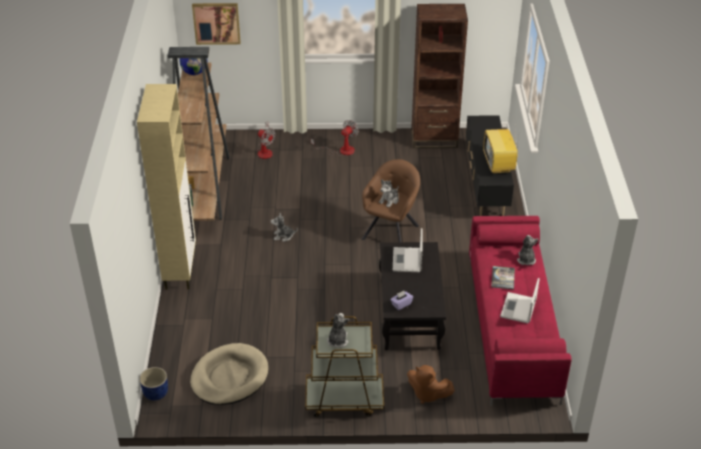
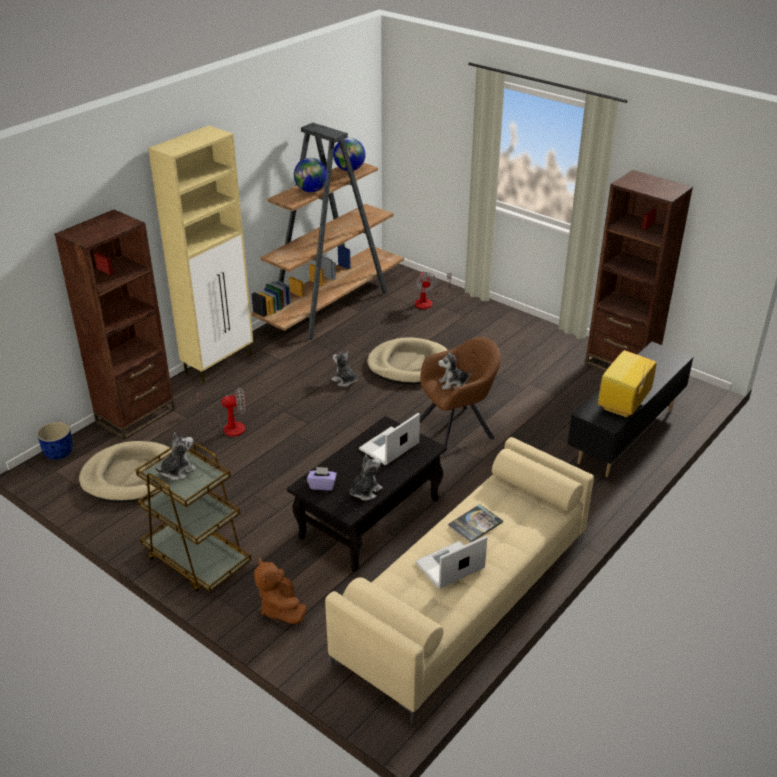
camera: 40 degrees right, 5 degrees down
(174, 337) = (136, 416): none -> brown bookcase
(194, 102) = (311, 190): none -> globe
(216, 23) = (418, 134): picture -> none
(310, 203) = (409, 365): none -> beige dog bed
(341, 150) = (503, 332): fan -> fan (228, 426)
(512, 328) = (465, 600): red sofa -> beige sofa
(526, 260) = (531, 520): plush toy -> plush toy (365, 491)

